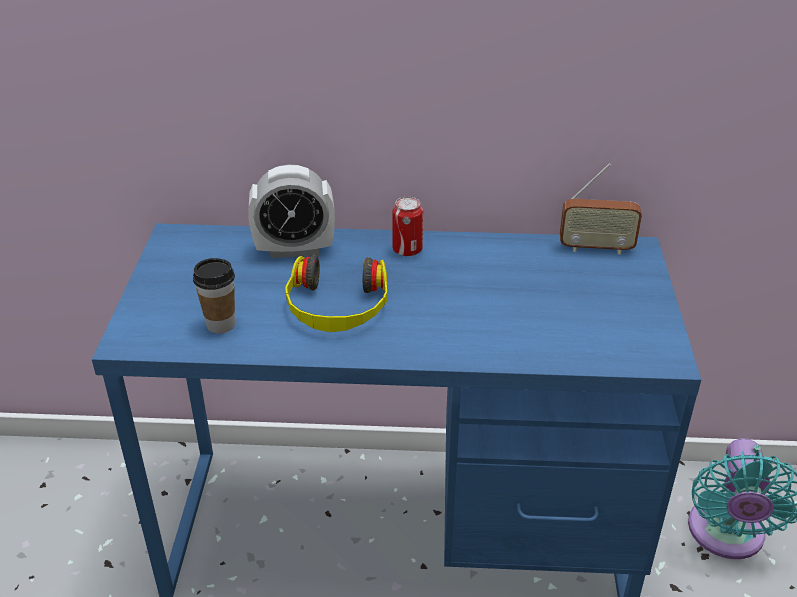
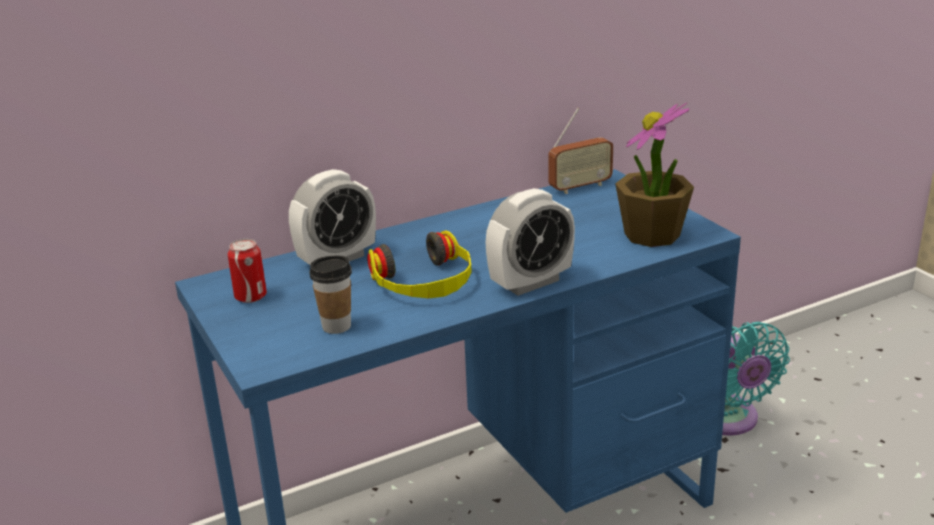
camera: 30 degrees left, 10 degrees down
(407, 250) = (436, 230): can -> can (250, 297)
(427, 348) = (530, 283): none -> alarm clock
(606, 338) = (652, 235): none -> potted plant

